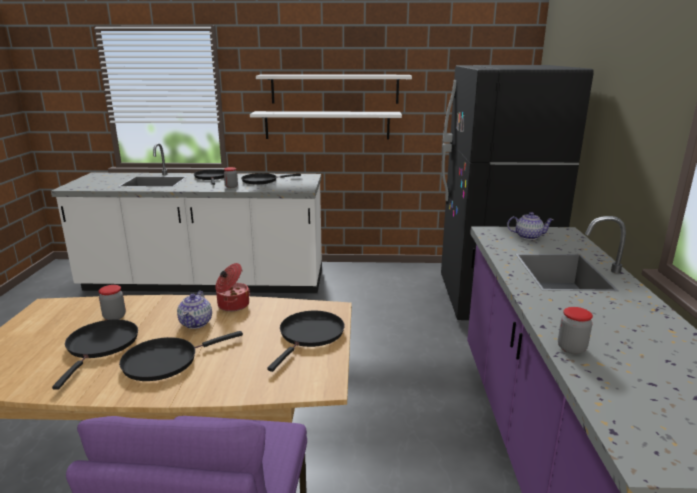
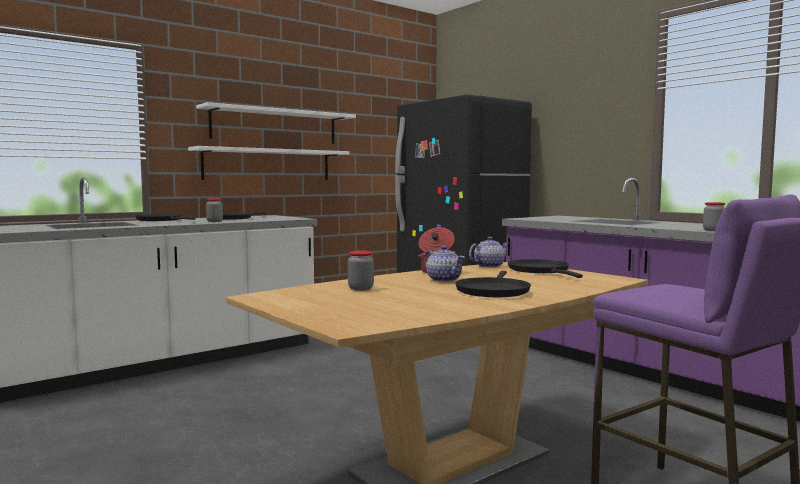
camera: 40 degrees left, 15 degrees down
(101, 346) = (413, 296): black frying pan -> none
(528, 236) = (550, 218): teapot -> teapot (488, 266)

